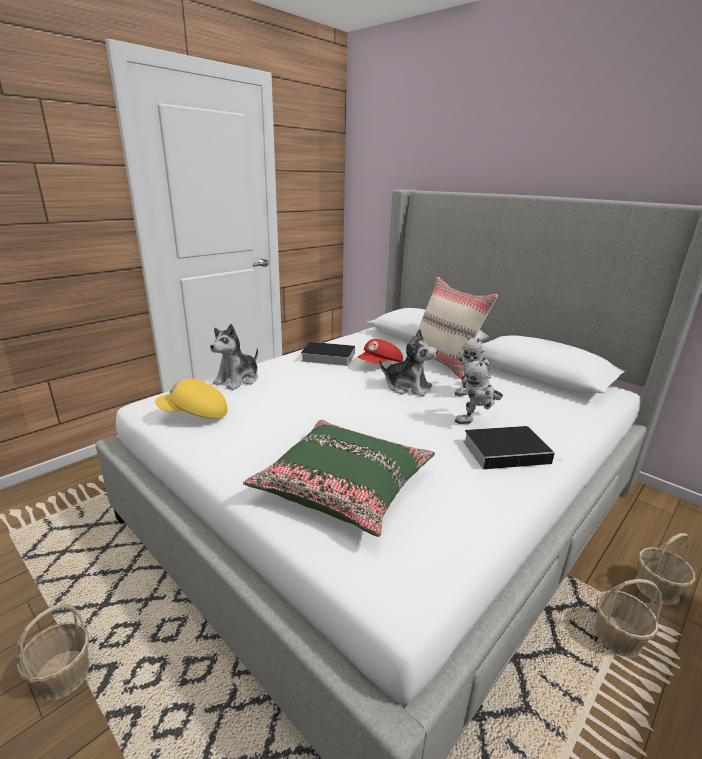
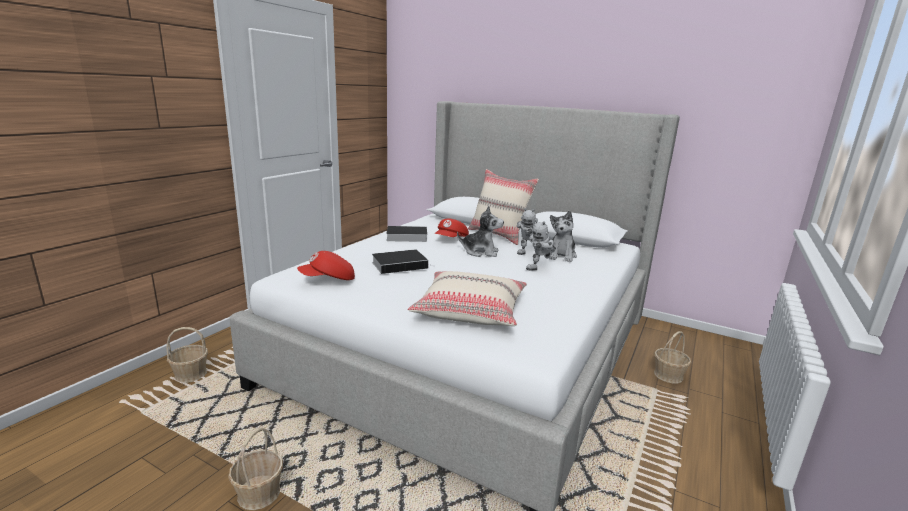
camera: 15 degrees left, 5 degrees down
(195, 414) = (328, 279): yellow cap -> red cap
(238, 380) = (343, 256): plush toy -> plush toy (561, 255)
(344, 486) = (470, 310): green pillow -> beige pillow
(507, 451) = (568, 283): book -> book (401, 265)
(616, 636) = (650, 404): basket -> basket (190, 374)

